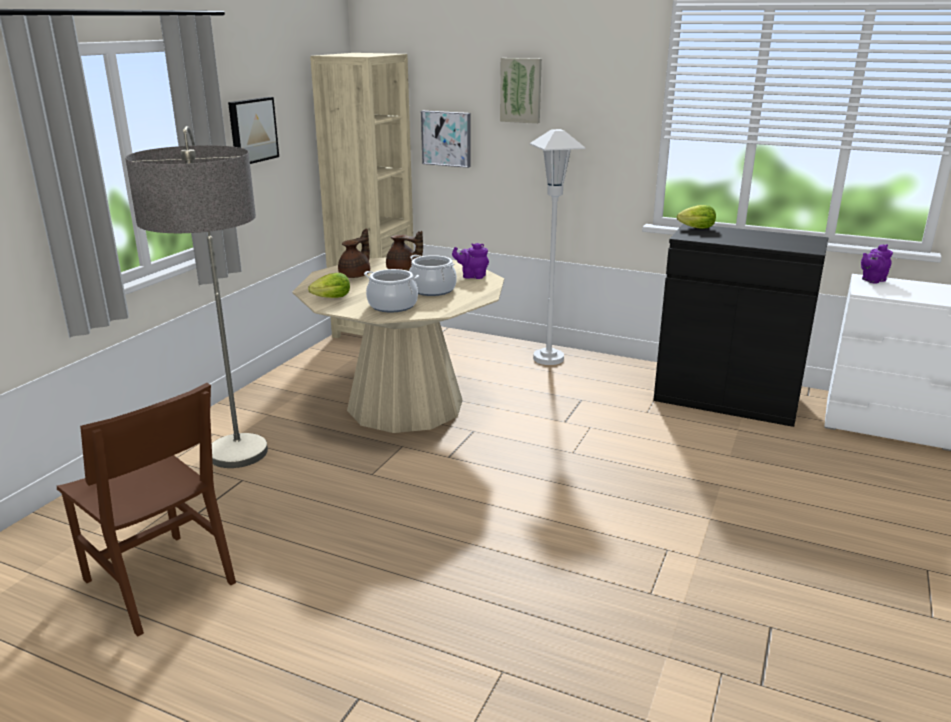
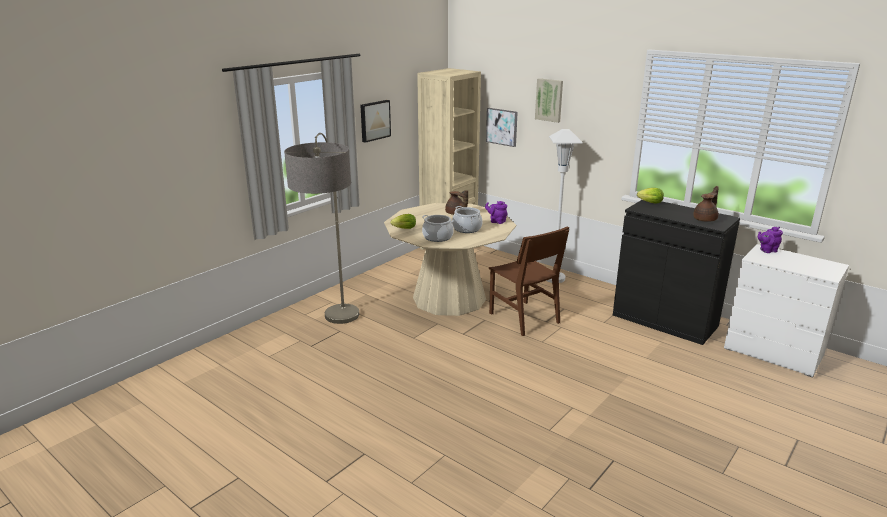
camera: 15 degrees right, 0 degrees up
(158, 581) = (281, 379): brown chair -> brown chair (524, 318)
(356, 275) = (425, 214): brown teapot -> brown teapot (705, 219)

